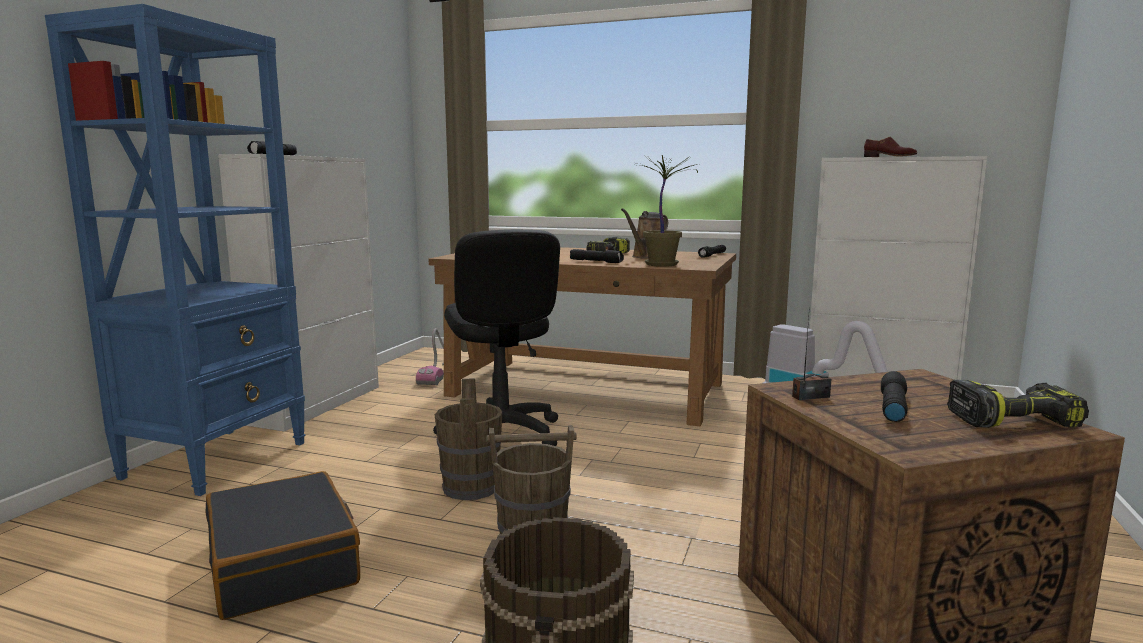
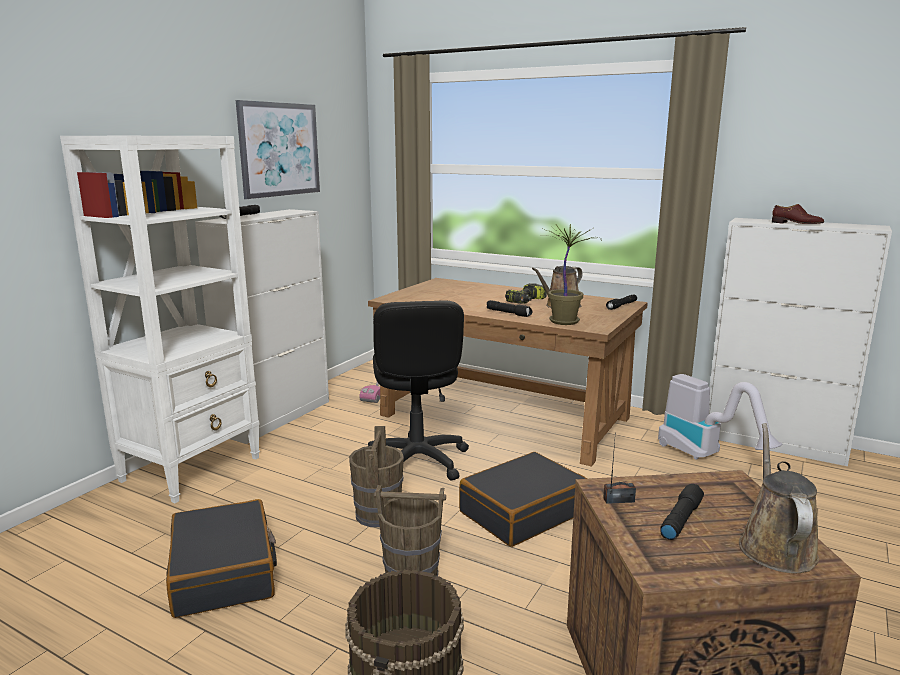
camera: 10 degrees right, 5 degrees up
(218, 459) = (192, 468): blue bookcase -> white bookcase
(316, 89) = (279, 149): none -> picture
(641, 472) = (522, 512): none -> black suitcase
(1012, 420) = (775, 546): power drill -> brown watering can

